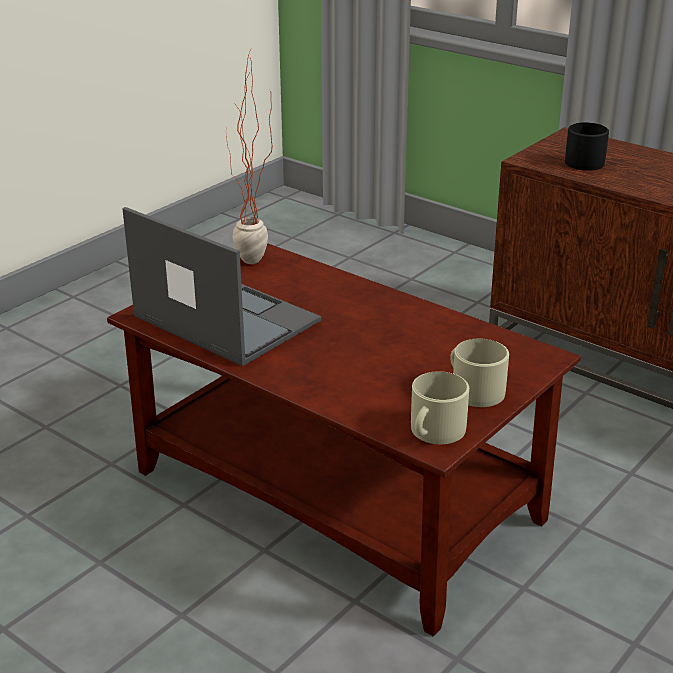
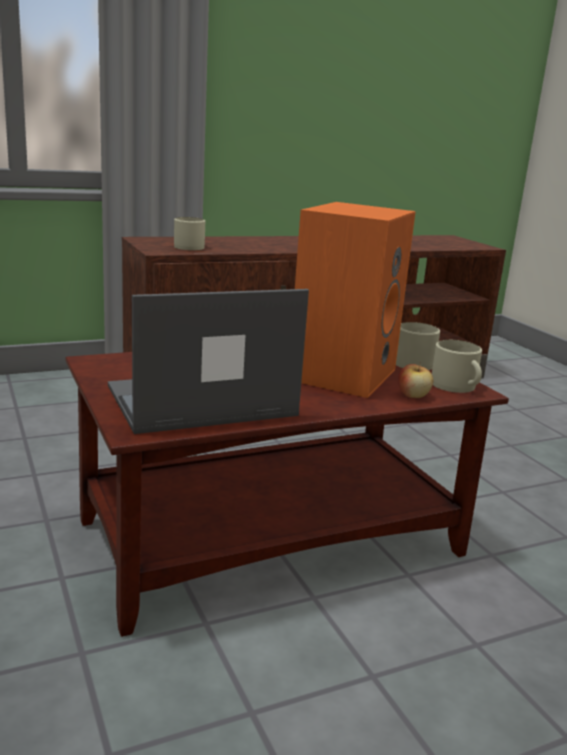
camera: 65 degrees left, 10 degrees down
(254, 266) = (114, 369): potted plant -> none
(368, 411) = (413, 395): none -> apple
(383, 360) = (341, 373): none -> orange speaker
(588, 162) = (188, 246): black mug -> beige mug

